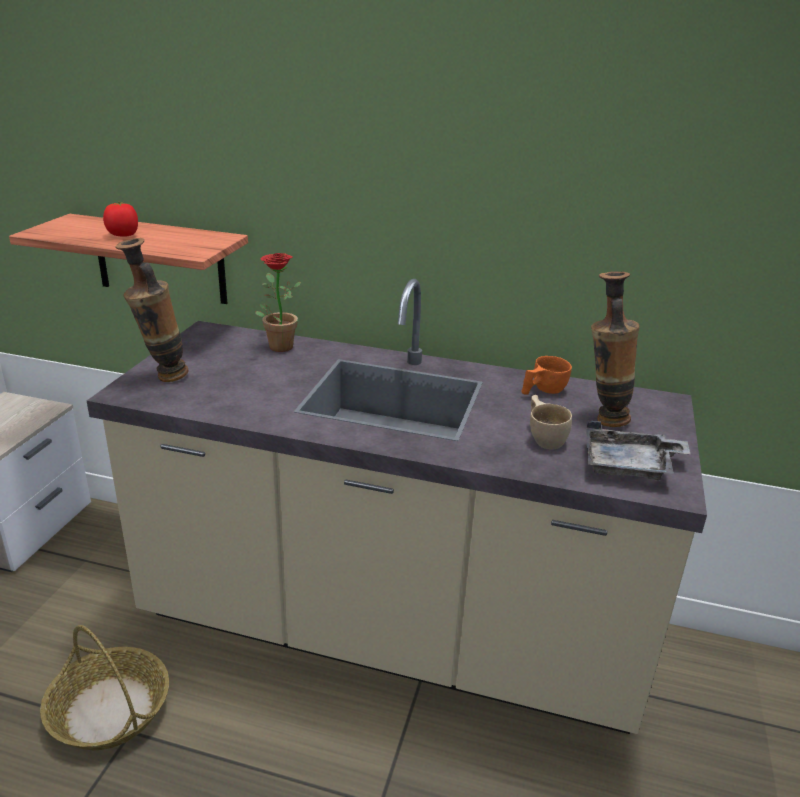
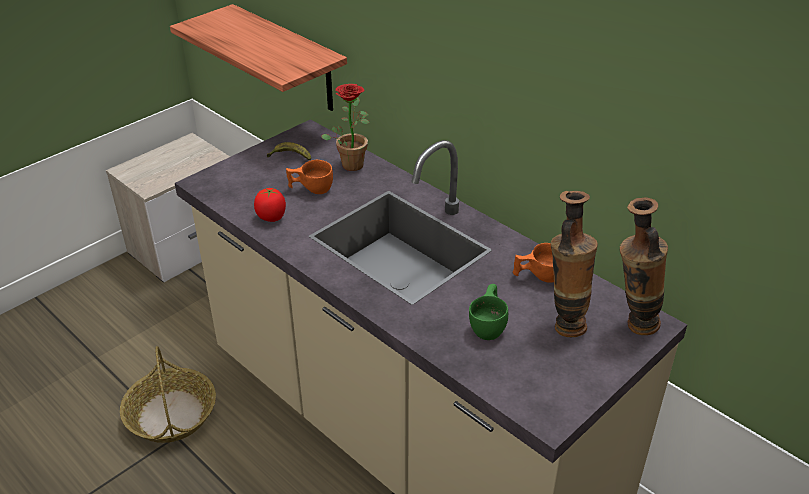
camera: 30 degrees right, 10 degrees up
(123, 235) = (249, 40): tomato -> tomato (271, 217)
(162, 378) = (239, 174): vase -> vase (631, 325)
(207, 353) = (290, 157): none -> banana
(256, 373) = (311, 189): none -> orange cup
(544, 437) = (489, 325): beige cup -> green cup
(629, 466) = (536, 379): grey tray -> none

